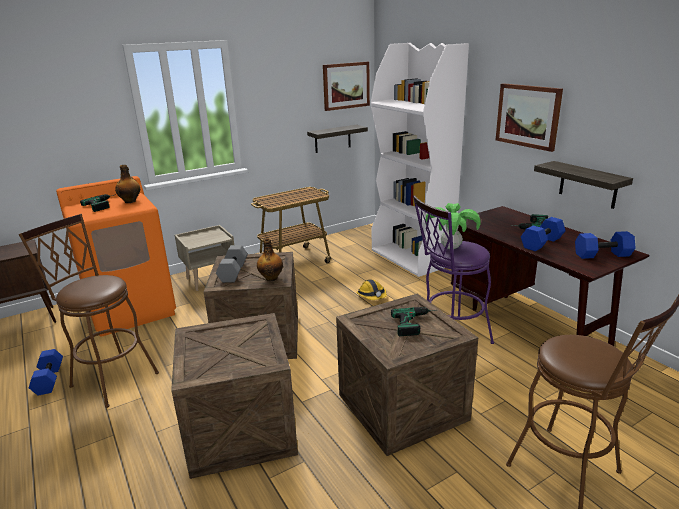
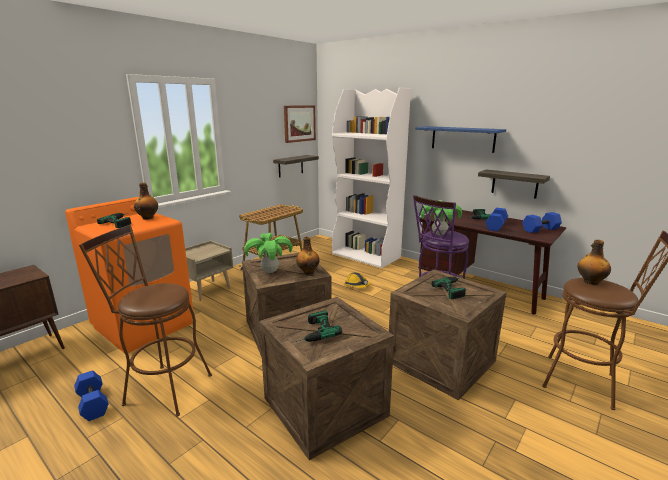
camera: 20 degrees left, 5 degrees down
(214, 349) = (313, 332): none -> power drill
(234, 272) = (270, 271): grey dumbbell -> potted plant
(528, 116) = (462, 139): picture -> blue shelf
(578, 343) = (590, 282): none -> bottle

